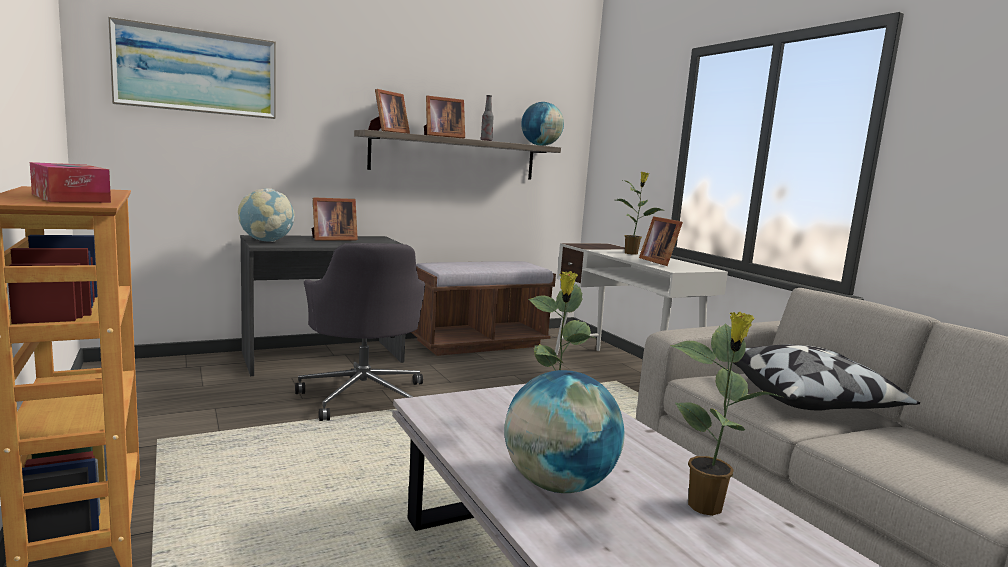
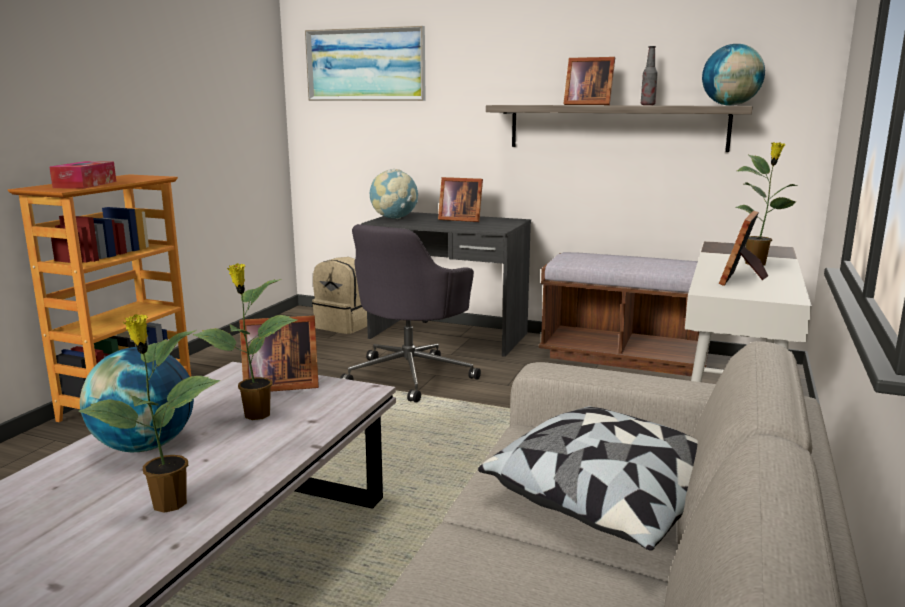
camera: 50 degrees right, 5 degrees up
(196, 370) = (344, 326): none -> beige backpack
(388, 132) = (527, 104): picture frame -> picture frame (278, 385)

